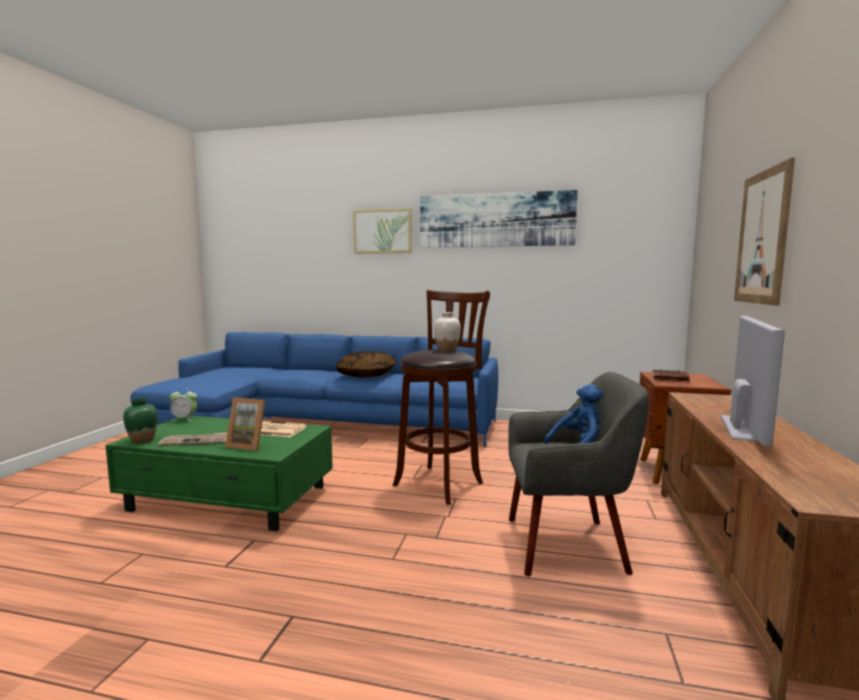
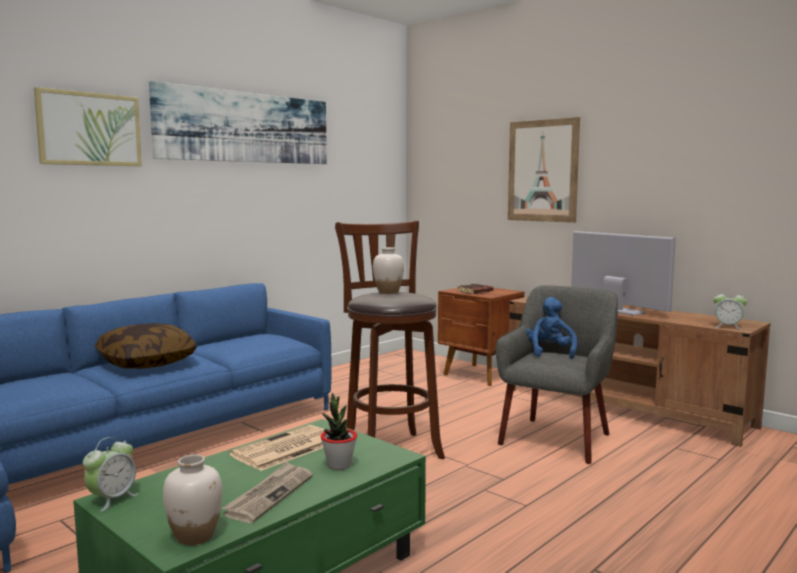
camera: 60 degrees left, 0 degrees up
(143, 440) = (195, 536): green vase -> white vase
(249, 445) = (339, 465): picture frame -> potted plant
(806, 493) = (728, 327): none -> alarm clock

